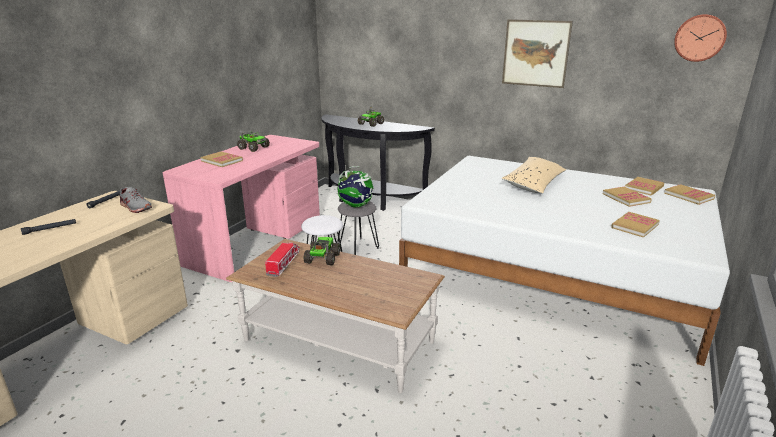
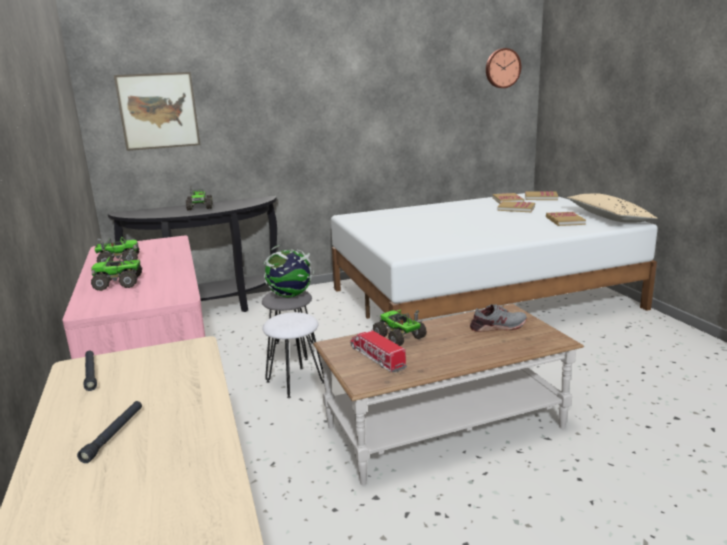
camera: 45 degrees left, 5 degrees down
(135, 207) = (167, 359): grey shoe -> grey shoe (498, 327)
(222, 161) = (119, 283): book -> toy truck
(534, 183) = (439, 217): beige pillow -> beige pillow (608, 217)
(535, 53) = (374, 96): picture -> picture (158, 111)

